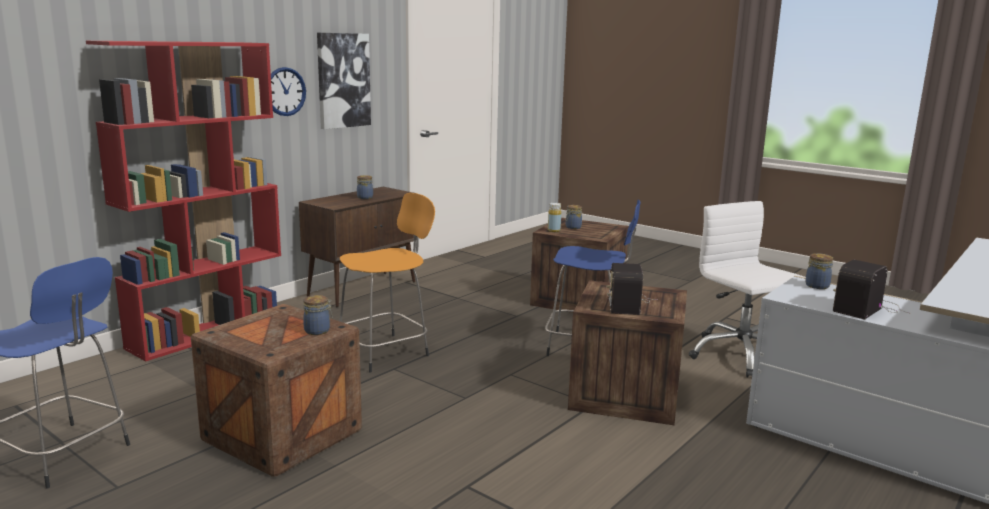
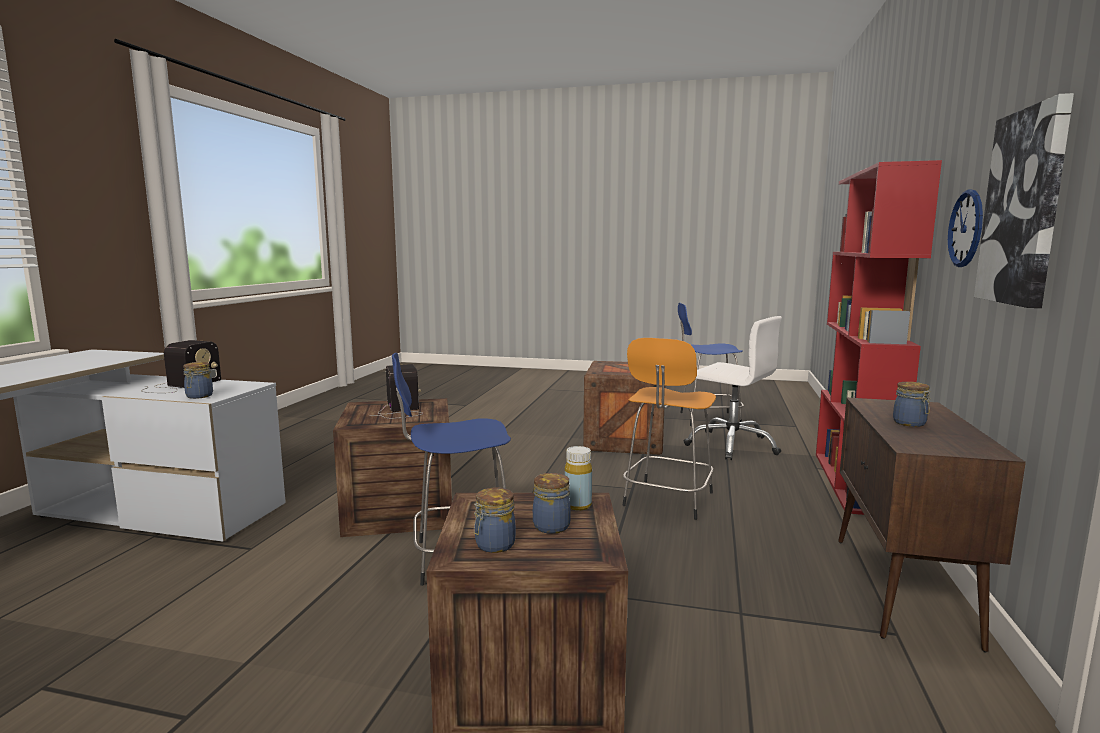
camera: 155 degrees right, 5 degrees down
(318, 331) = (601, 369): jar -> jar (493, 545)
(740, 355) = (230, 598): white office chair -> white office chair (732, 445)

